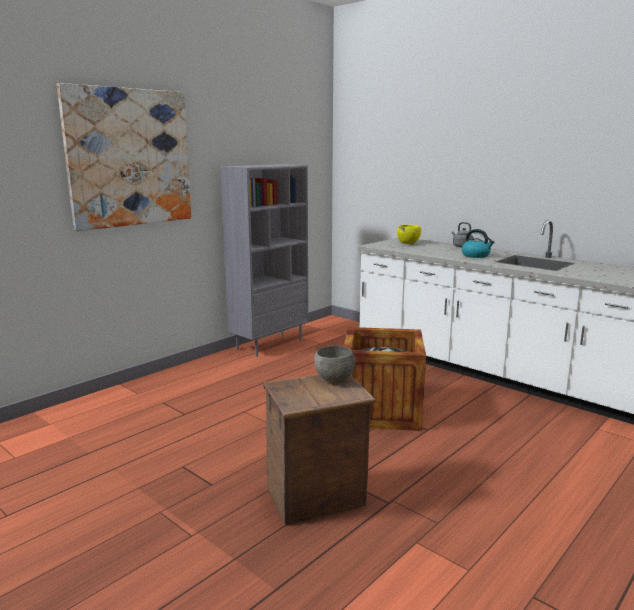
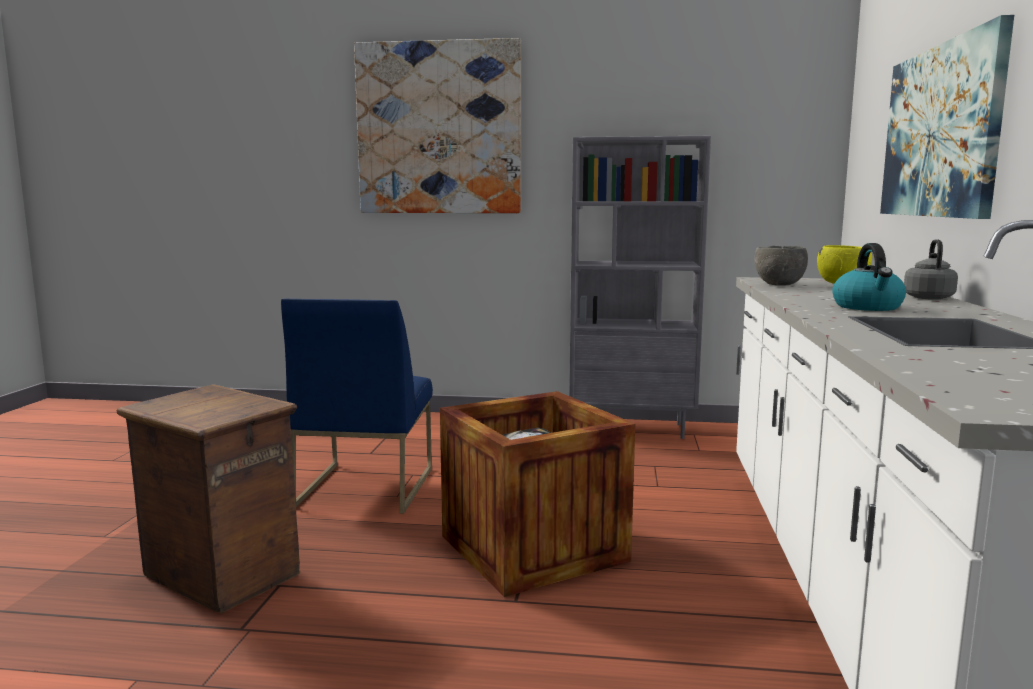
camera: 55 degrees right, 5 degrees down
(242, 429) = (365, 487): none -> blue chair
(334, 380) = (248, 404): grey bowl -> grey bowl (778, 285)
(439, 172) = (940, 132): none -> picture

